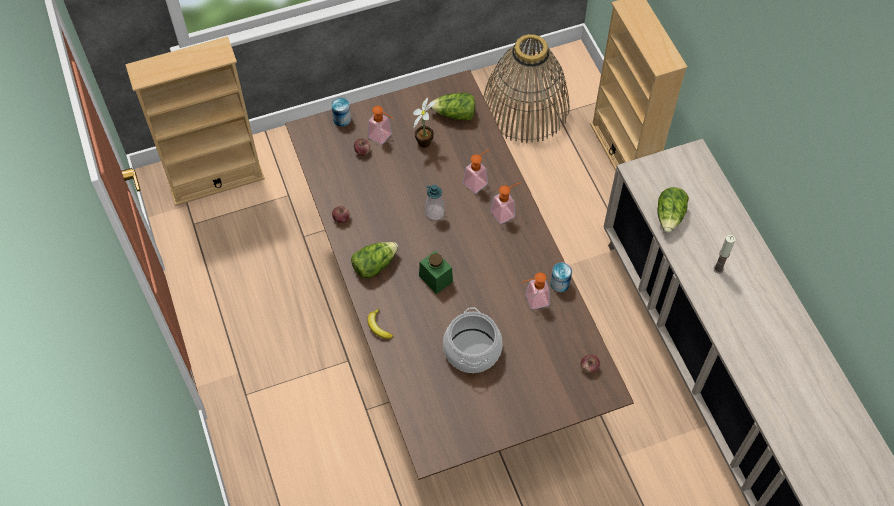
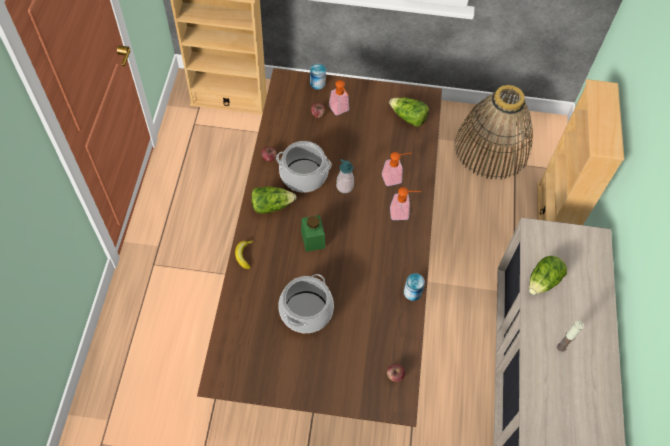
camera: 25 degrees right, 0 degrees up
(387, 220) = (303, 176): none -> cooking pot
(425, 140) = (372, 127): potted plant -> none
(533, 301) = (381, 295): soap dispenser -> none

